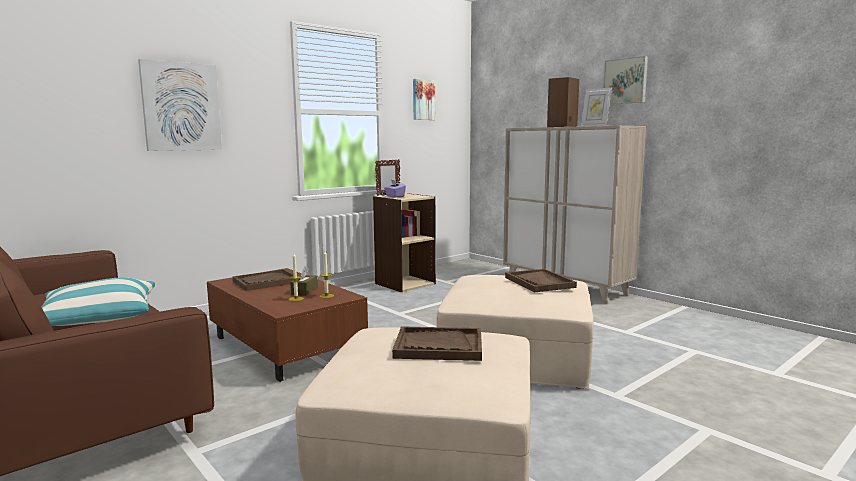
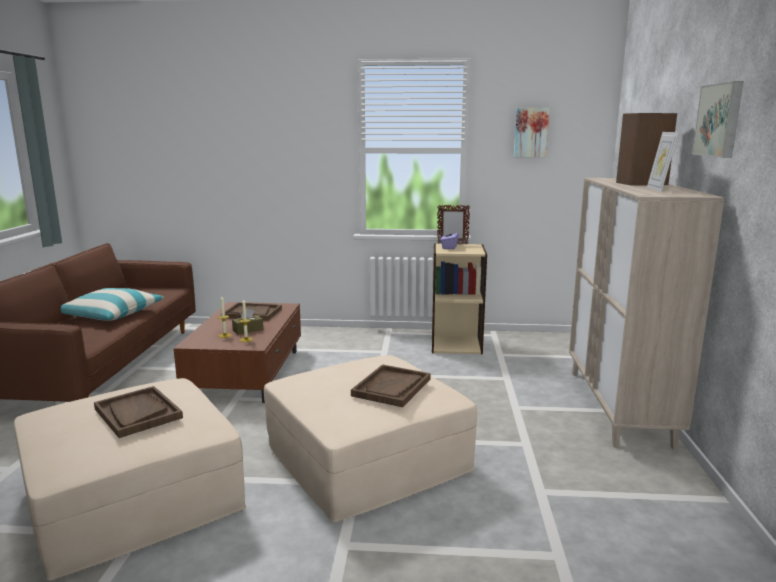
camera: 45 degrees right, 5 degrees up
(181, 107) = (252, 149): picture -> none

